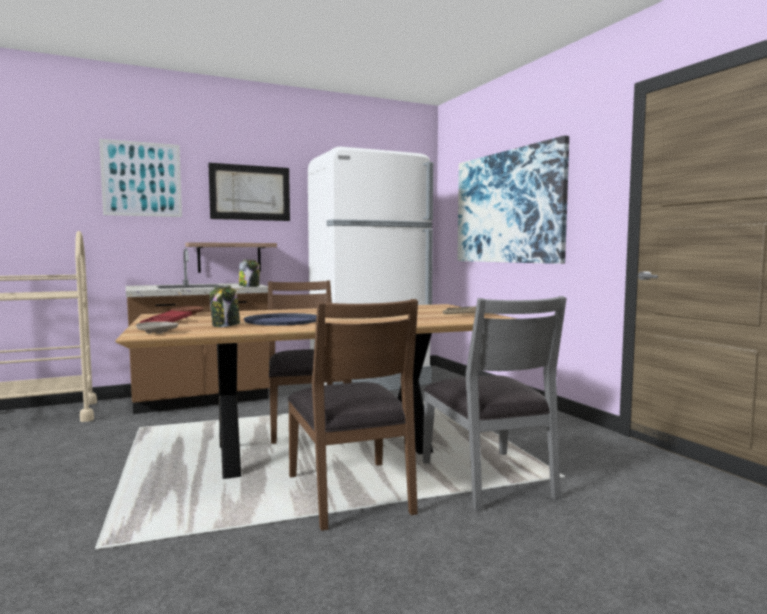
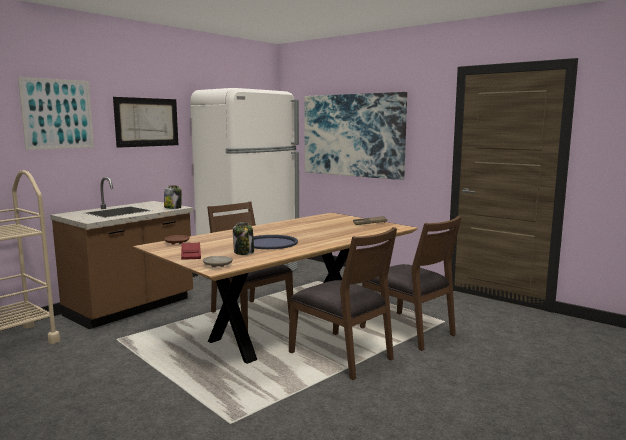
camera: 25 degrees left, 5 degrees up
(229, 257) = (133, 180): shelf -> none
(489, 479) = (408, 331): grey chair -> brown chair

